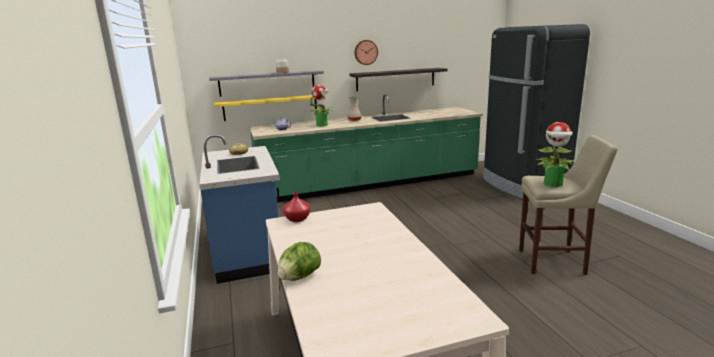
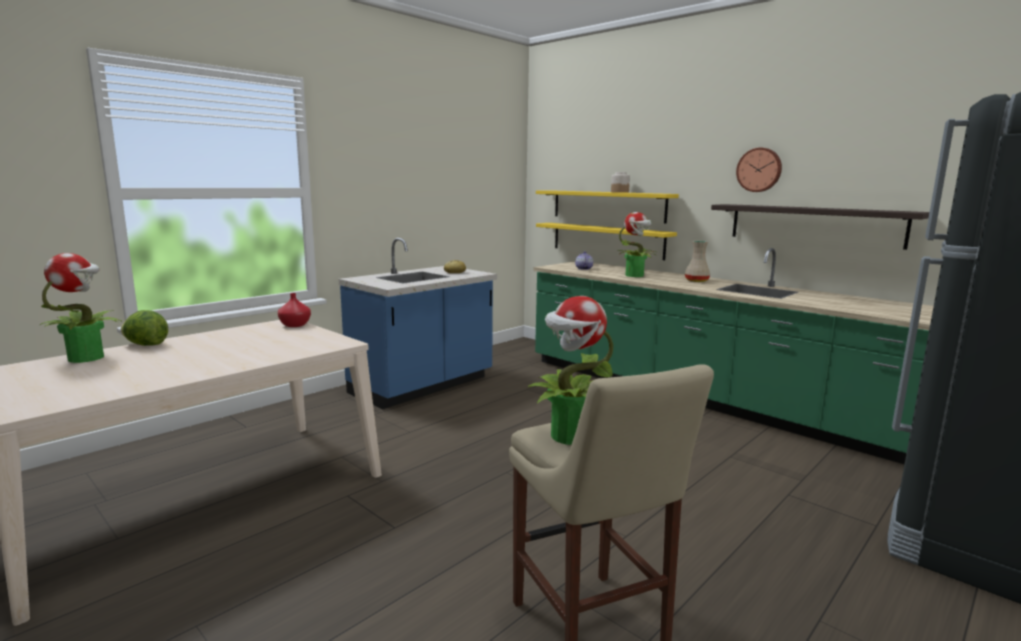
camera: 60 degrees right, 5 degrees down
(267, 83) = (607, 205): grey shelf -> yellow shelf
(320, 303) = (87, 357): none -> potted plant

